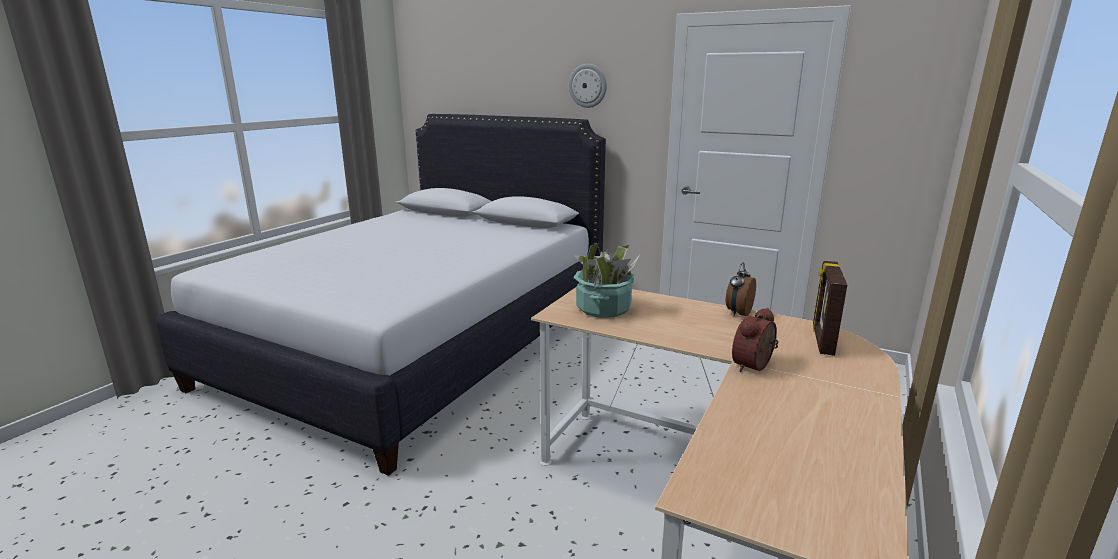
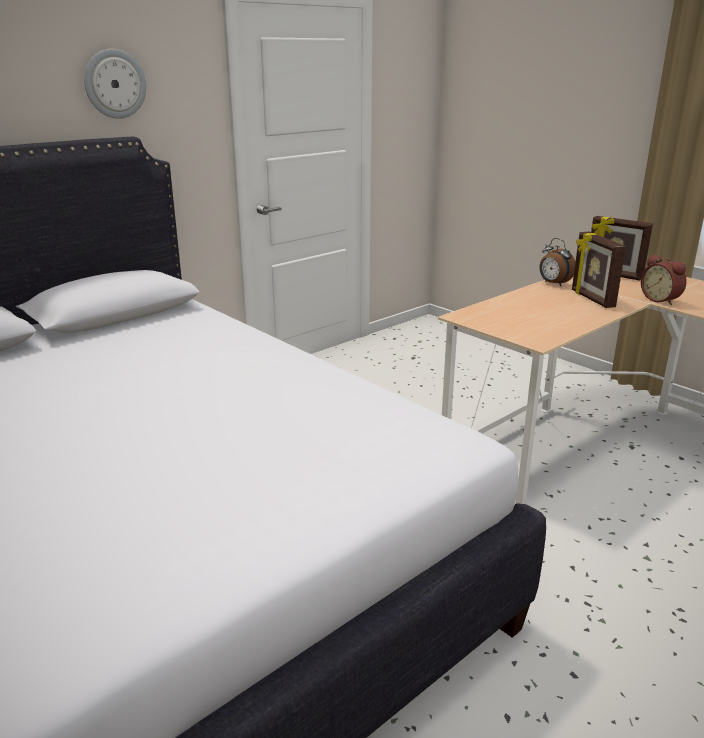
camera: 70 degrees left, 5 degrees up
(603, 308) = (528, 321): potted plant -> none
(706, 331) = (591, 299): none -> picture frame

